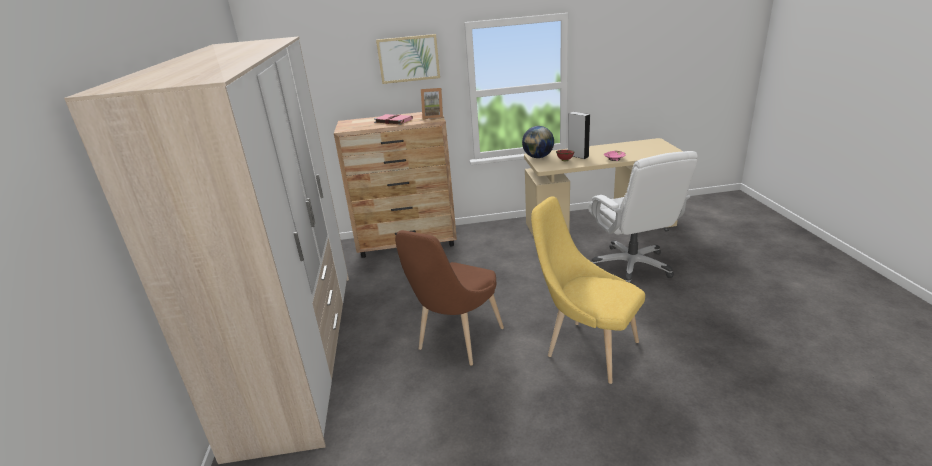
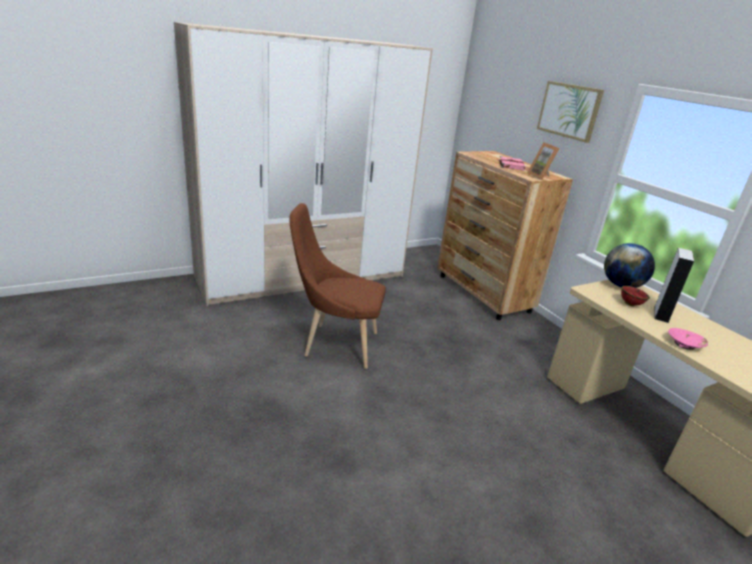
camera: 65 degrees right, 0 degrees up
(586, 348) = (353, 431): yellow chair -> none
(632, 266) = (559, 473): white office chair -> none

